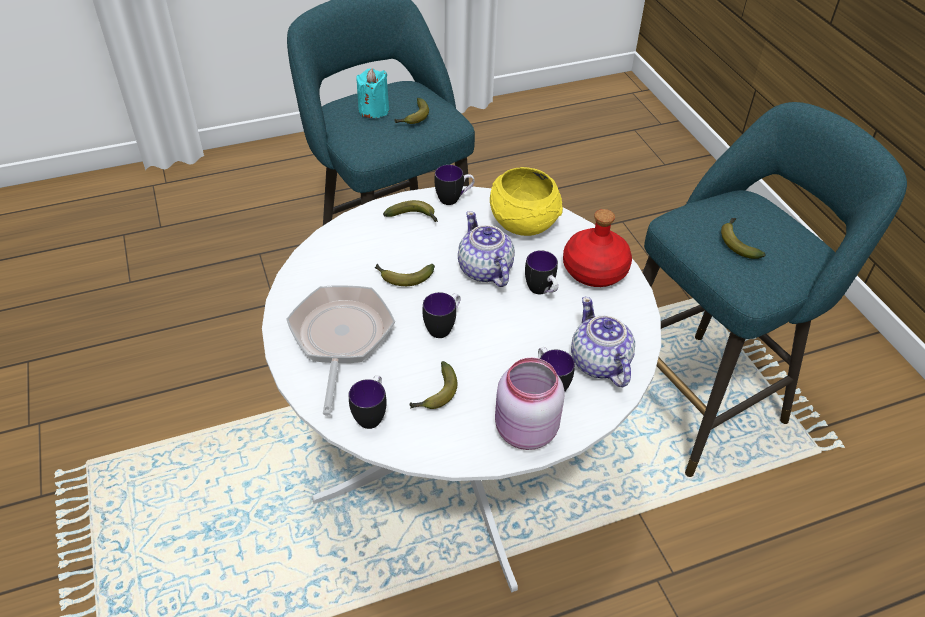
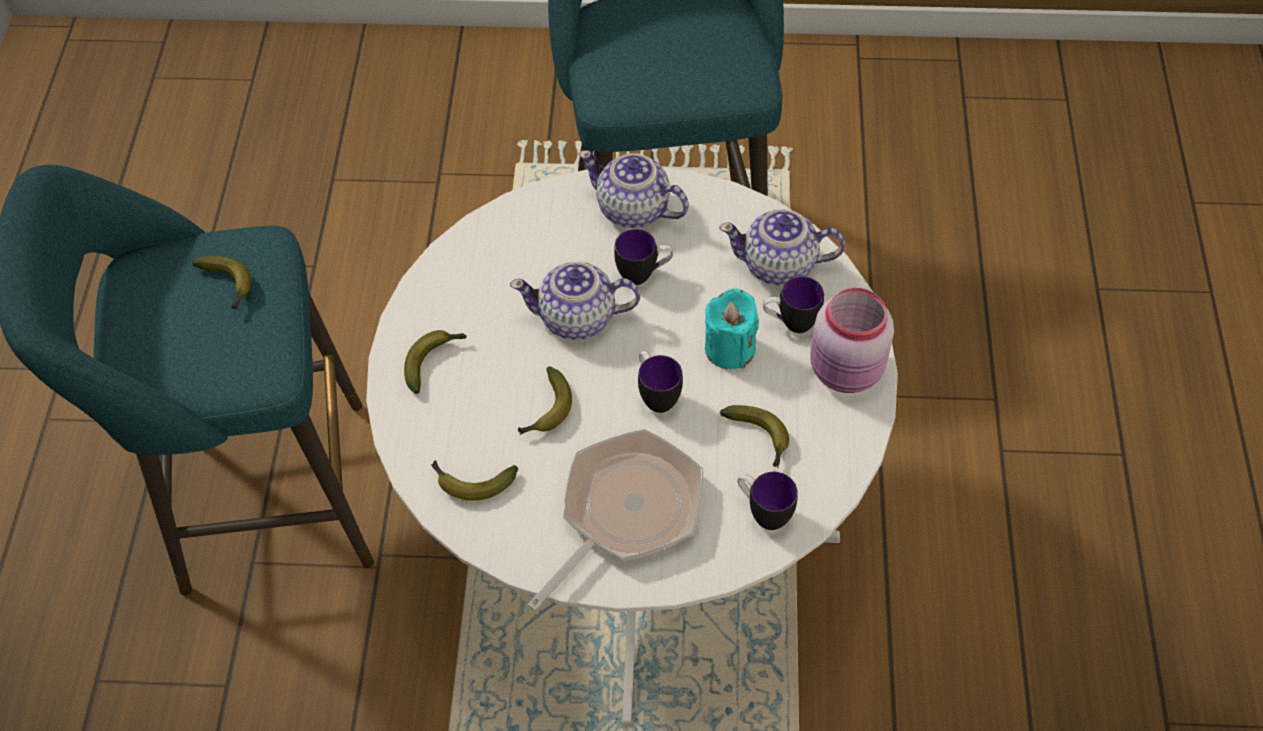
camera: 65 degrees left, 10 degrees up
(340, 339) = (625, 512): frying pan -> frying pan turned 105 degrees clockwise
(373, 110) = (176, 328): turquoise candle -> turquoise candle (729, 348)
(454, 199) = (421, 303): mug -> none
(523, 222) = (510, 246): yellow bowl -> none
(594, 270) = (634, 210): red bottle -> teapot
(737, 242) = (674, 58): banana -> banana (471, 482)

